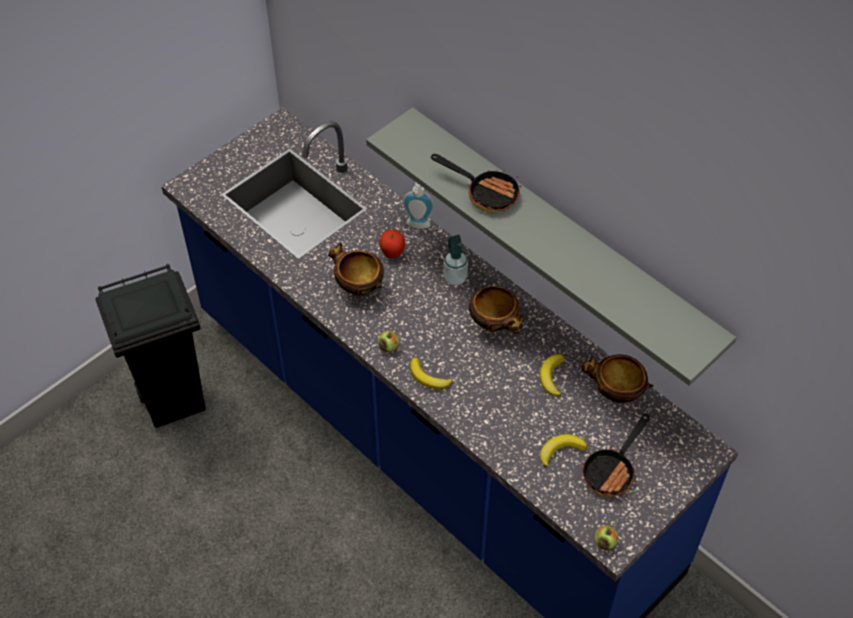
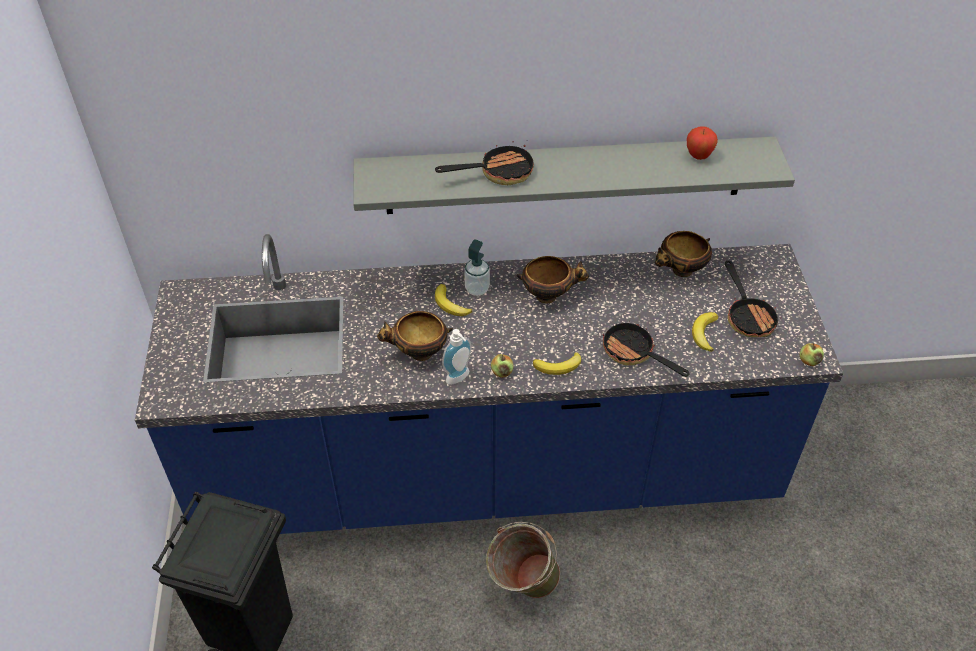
camera: 50 degrees left, 5 degrees down
(351, 533) = (522, 587): none -> green bucket
(392, 254) = (409, 310): apple -> apple (698, 156)
(417, 226) = (399, 278): soap dispenser -> soap dispenser (459, 378)
(489, 417) = (634, 354): none -> frying pan
(552, 377) = (631, 295): banana -> banana (450, 304)

